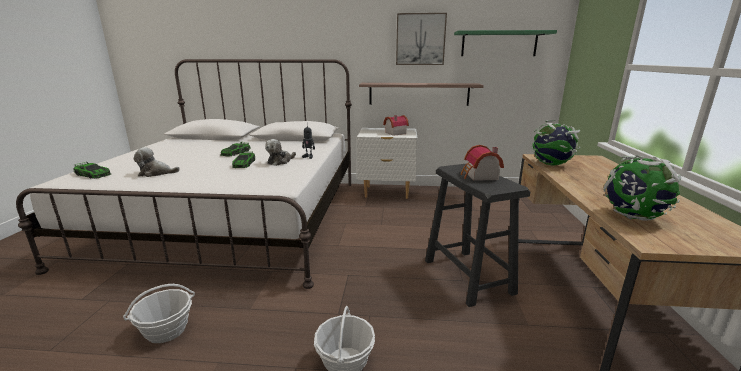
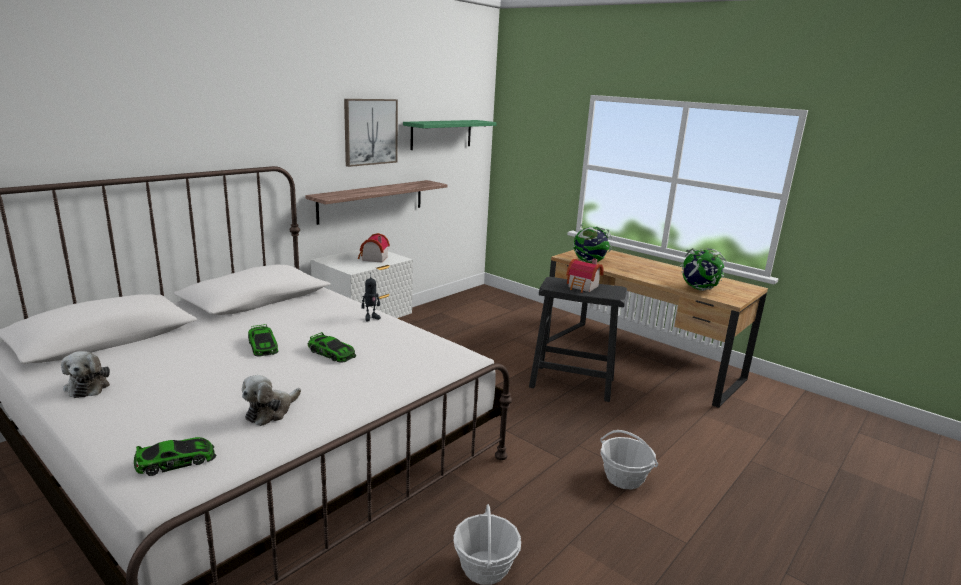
camera: 55 degrees left, 0 degrees up
(280, 161) = (362, 334): plush toy -> plush toy (88, 386)

